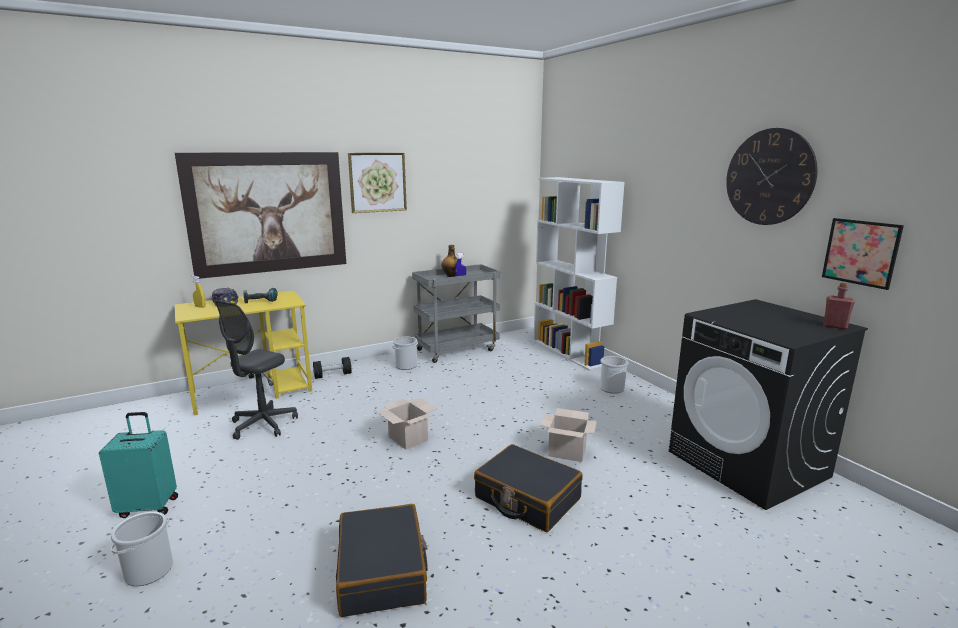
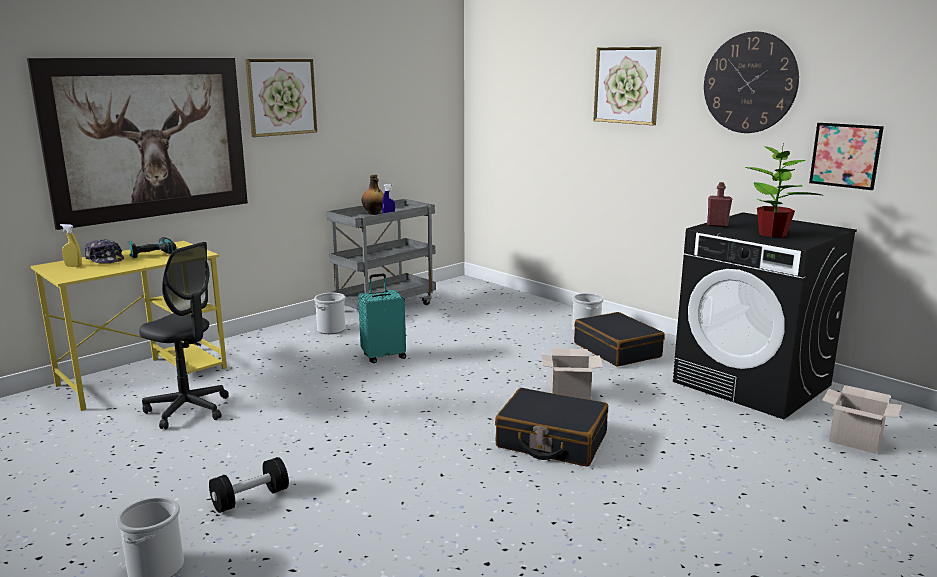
camera: 15 degrees left, 0 degrees up
(149, 506) = (101, 510): turquoise suitcase -> turquoise suitcase (383, 356)
(263, 425) = (188, 410): grey office chair -> grey office chair turned 75 degrees counterclockwise
(332, 375) = (242, 348): black dumbbell -> black dumbbell (250, 498)
(382, 571) = (436, 524): black suitcase -> black suitcase (617, 350)
(409, 439) = (385, 403): cardboard box -> cardboard box (856, 440)
(570, 352) = (521, 299): white bookcase -> none
(661, 177) = (627, 85): none -> picture
(769, 327) = (773, 234): none -> potted plant
(835, 326) = (828, 230): red bottle -> red bottle (717, 225)

